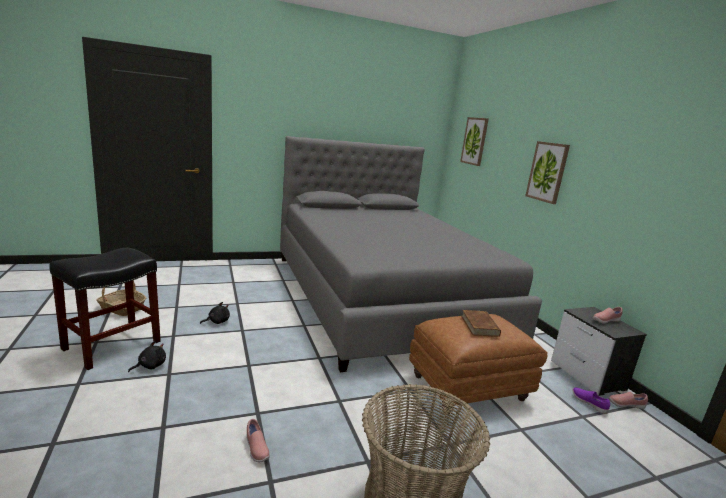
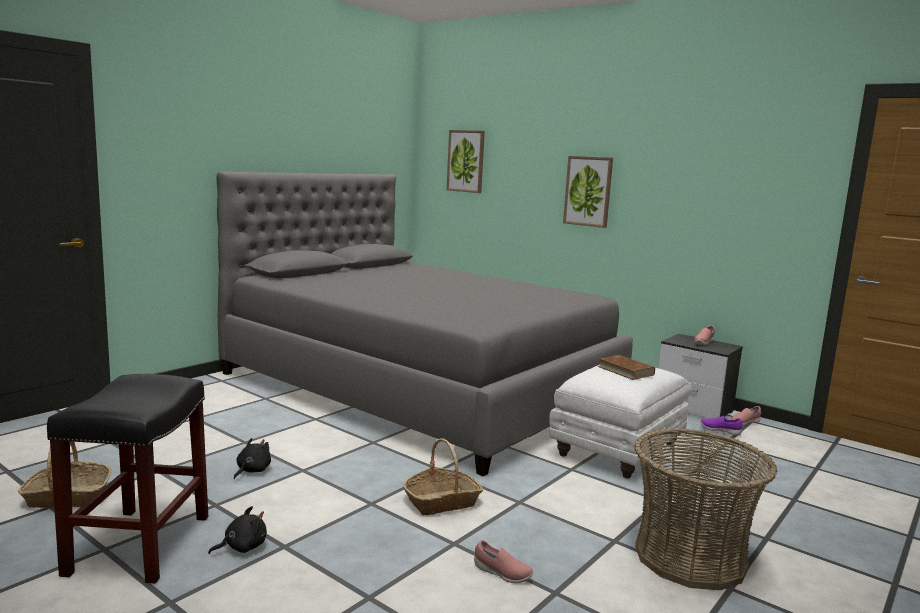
camera: 30 degrees left, 5 degrees down
(150, 366) = (242, 547): black plush toy -> black plush toy turned 45 degrees clockwise
(290, 380) = (442, 501): none -> basket
(468, 388) = (617, 450): brown ottoman -> white ottoman

